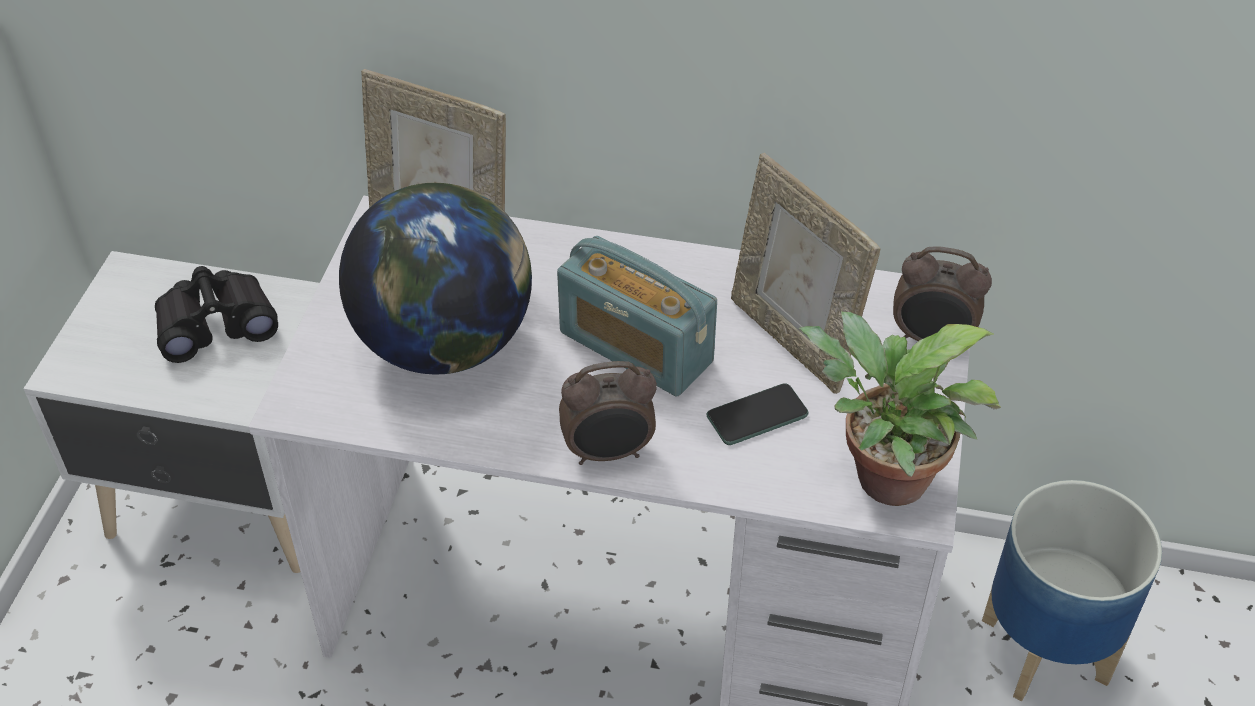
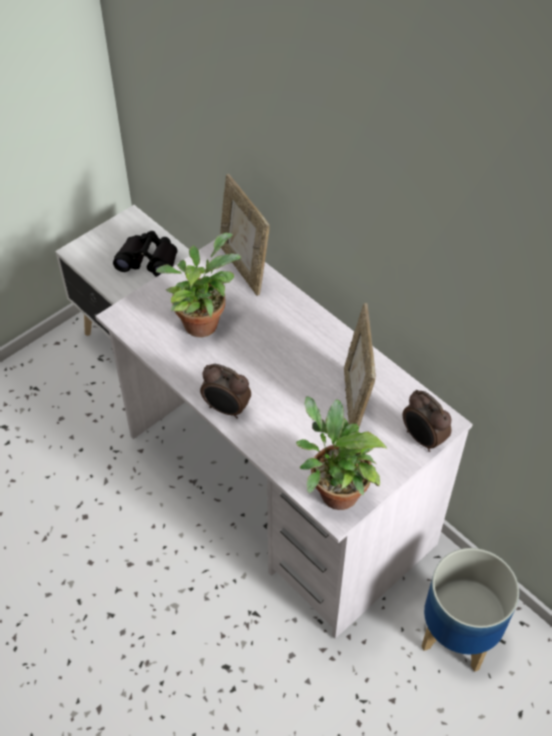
camera: 35 degrees right, 5 degrees up
(445, 343) = (202, 321): globe -> potted plant
(635, 347) = (281, 367): radio -> none
(757, 416) = (305, 429): phone -> none

